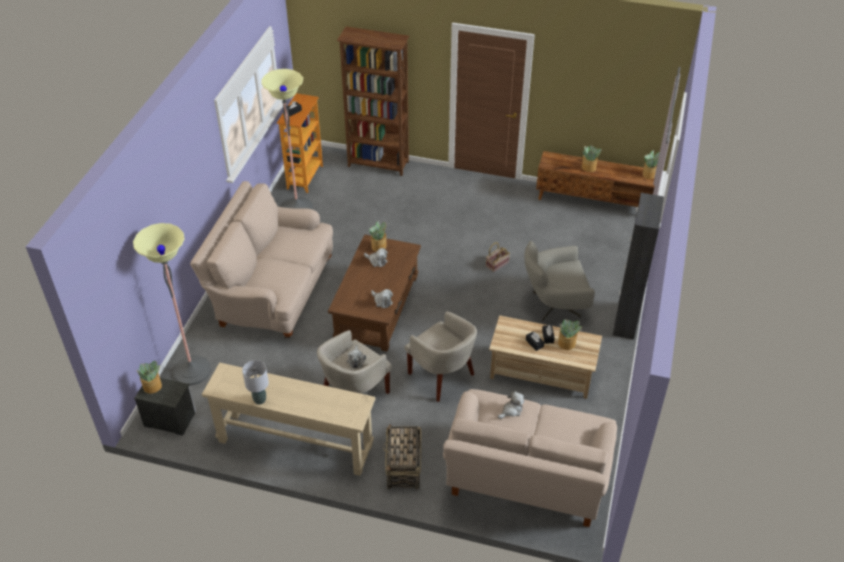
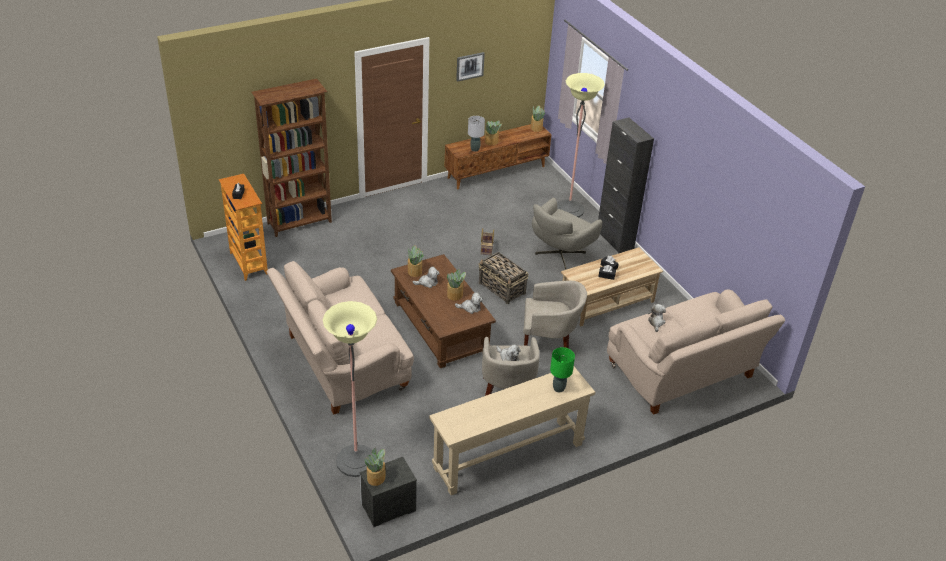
camera: 45 degrees left, 5 degrees down
(260, 400) = (498, 419): grey table lamp -> grey table lamp (475, 149)
(297, 208) = (275, 290): floor lamp -> floor lamp (569, 210)
(337, 407) = (558, 388): none -> green table lamp
(403, 467) = (602, 419): basket -> basket (502, 288)
(567, 344) = (626, 264): potted plant -> potted plant (455, 295)
(579, 80) = (469, 66): none -> picture

